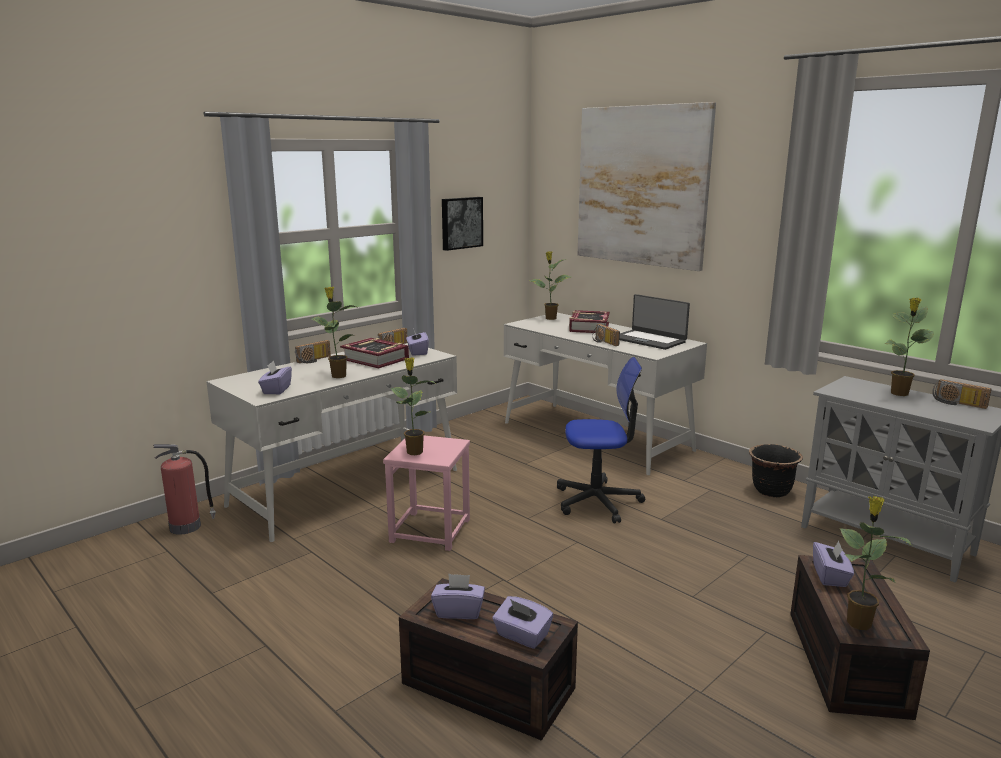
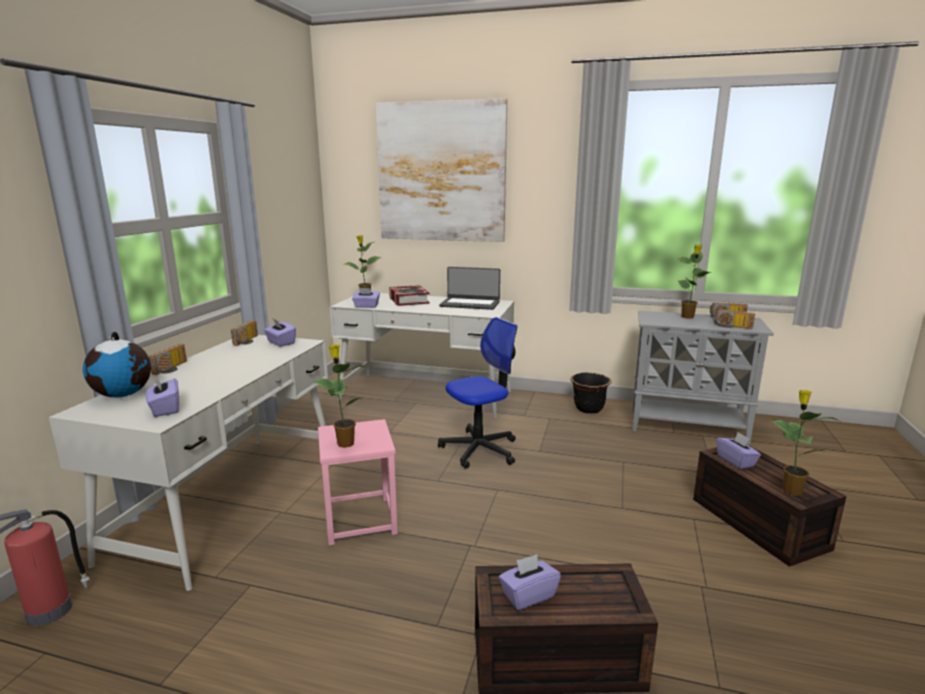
camera: 30 degrees left, 0 degrees up
(263, 374) = (124, 395): none -> globe
(338, 375) = (223, 380): potted plant -> none
(375, 359) = (244, 356): book -> none
(461, 223) = (274, 212): picture -> none
(522, 636) = (607, 597): purple tissue box -> purple tissue box (366, 306)
(603, 342) = (438, 310): radio -> radio (731, 327)

